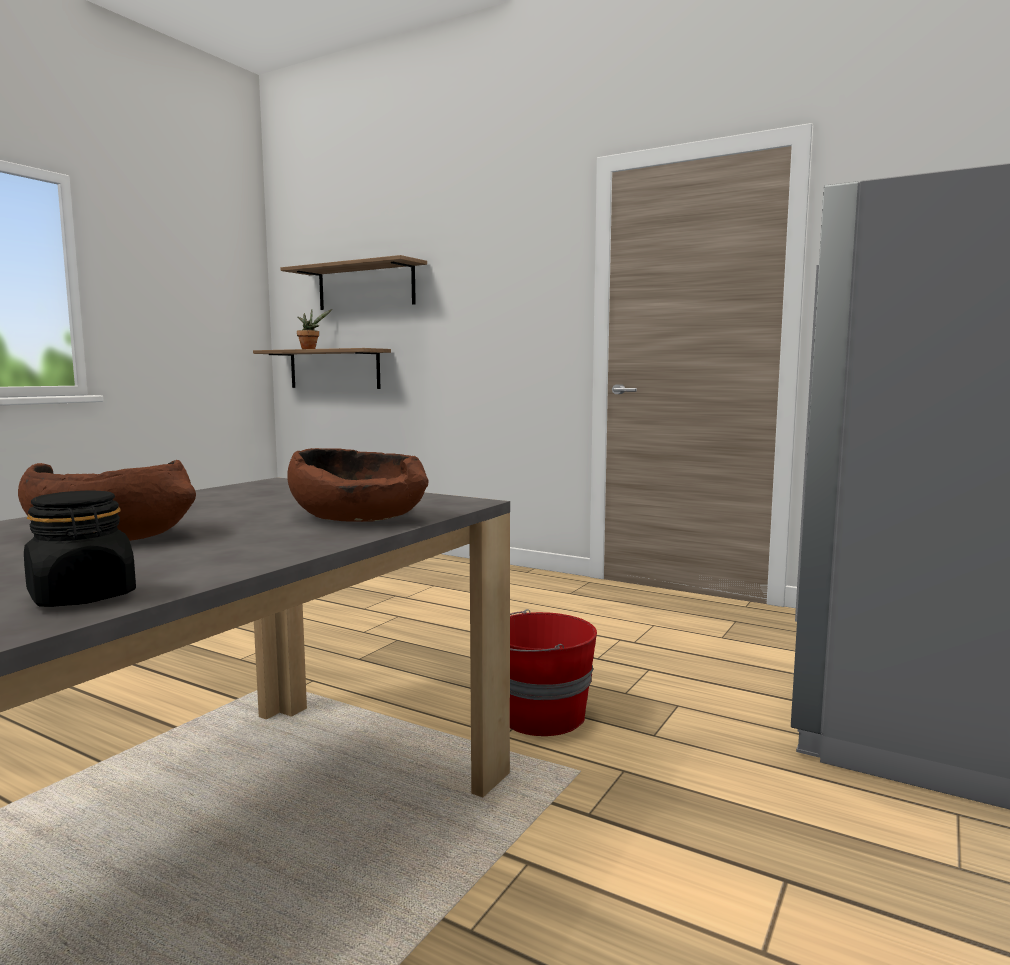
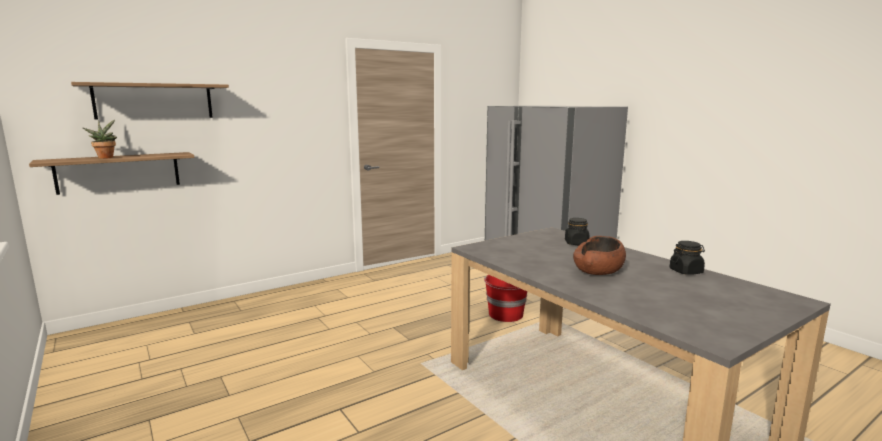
camera: 65 degrees left, 5 degrees up
(358, 517) = (576, 243): brown bowl -> black jar

